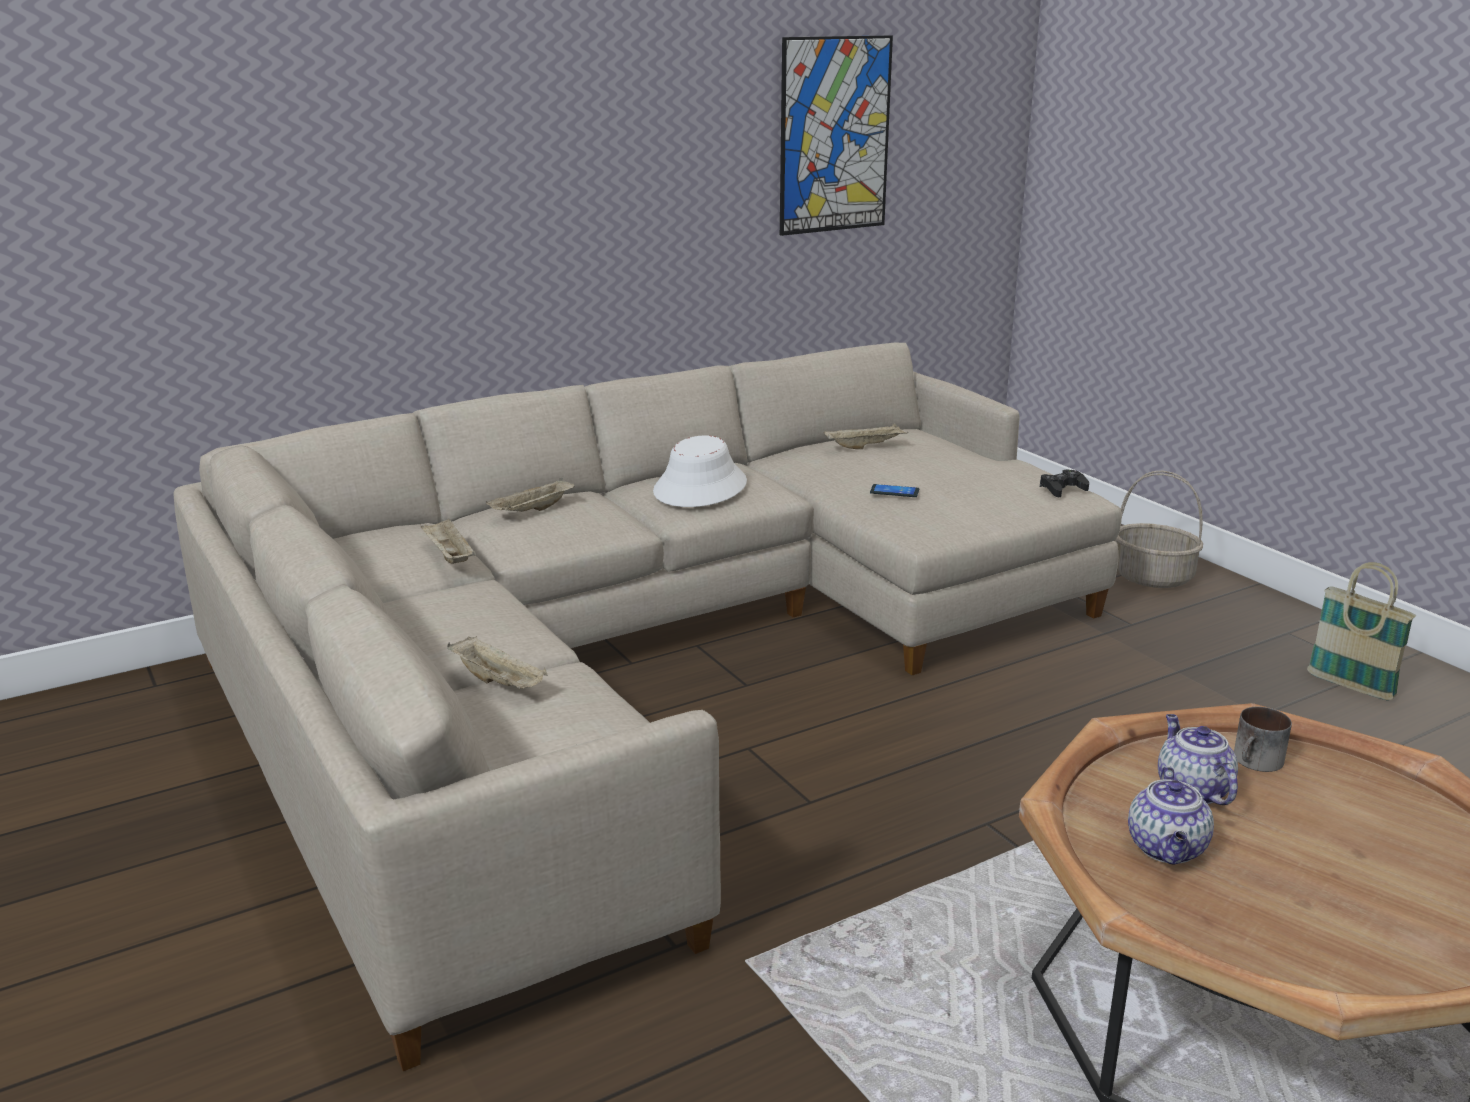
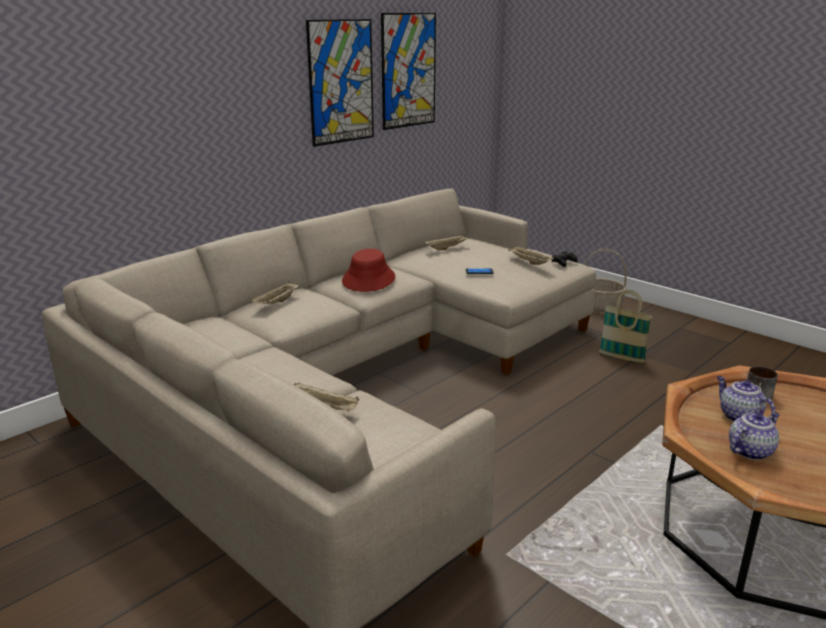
camera: 15 degrees left, 0 degrees up
(448, 556) = (240, 335): beige tray -> beige tray (529, 262)
(700, 488) = (369, 279): white hat -> red hat
(701, 153) = (341, 82): none -> picture
(1167, 849) = (750, 450): teapot -> teapot turned 120 degrees counterclockwise
(1350, 686) = (725, 352): basket -> basket (621, 357)

